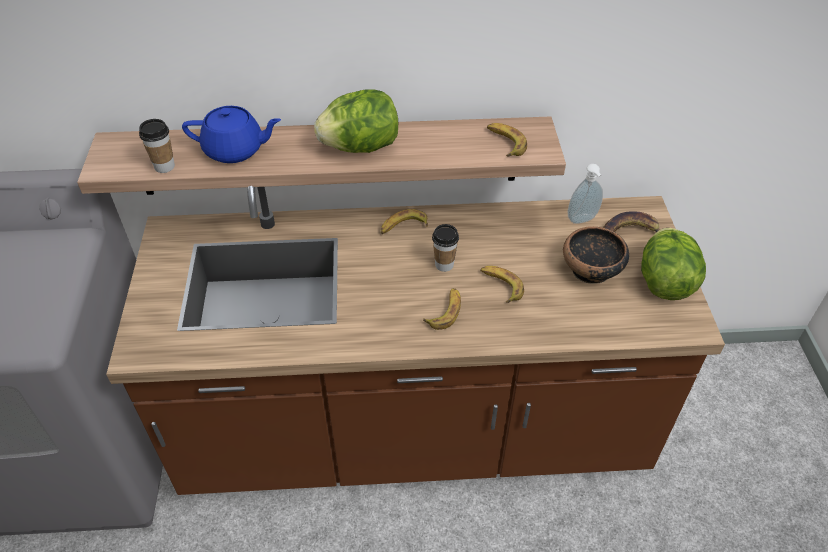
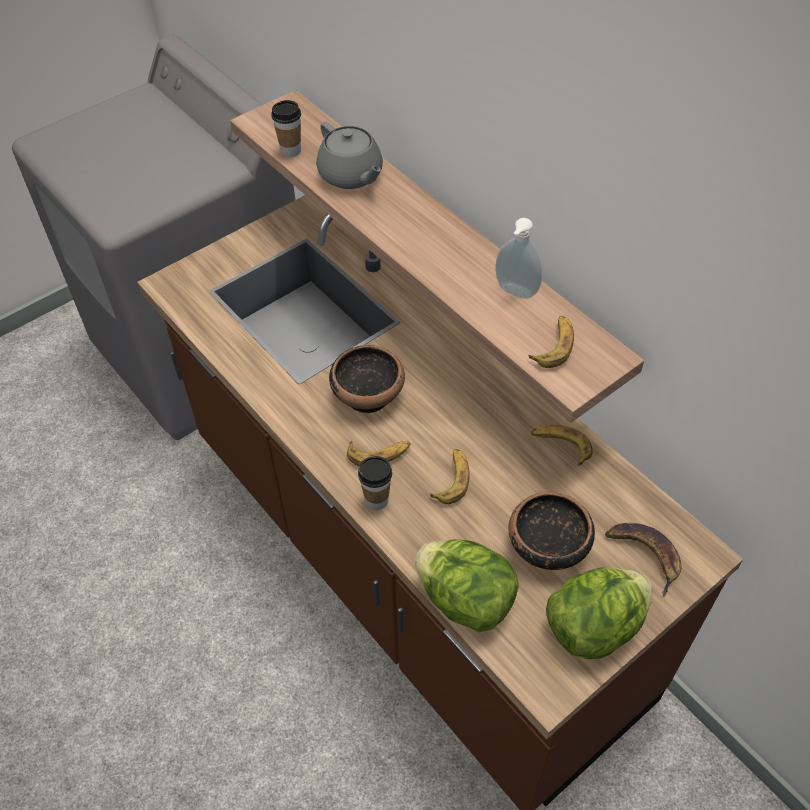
camera: 55 degrees right, 5 degrees up
(235, 150) = (351, 175): blue teapot -> grey teapot
(360, 147) = (436, 247): lettuce -> lettuce (465, 600)
(386, 289) = (368, 394): none -> bowl
(403, 227) = (460, 359): banana -> banana (560, 446)
(444, 265) = (439, 419): cup -> cup (376, 500)
(582, 220) = (618, 501): soap dispenser -> soap dispenser (515, 292)

